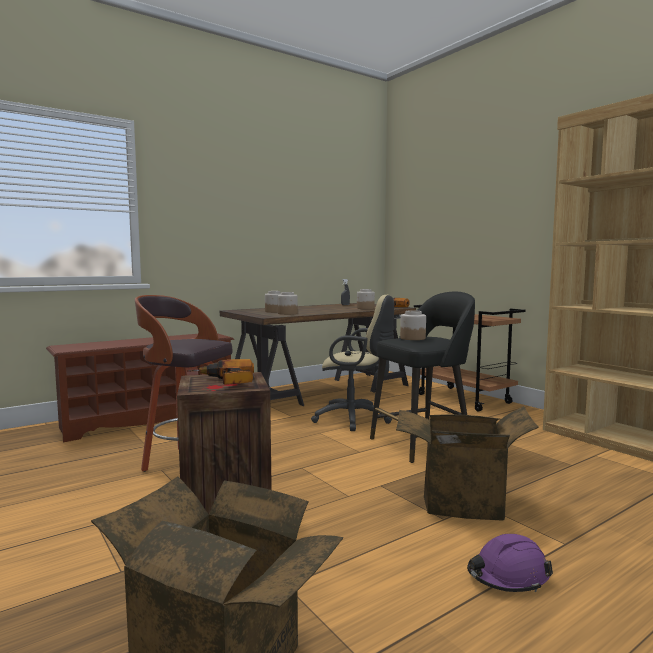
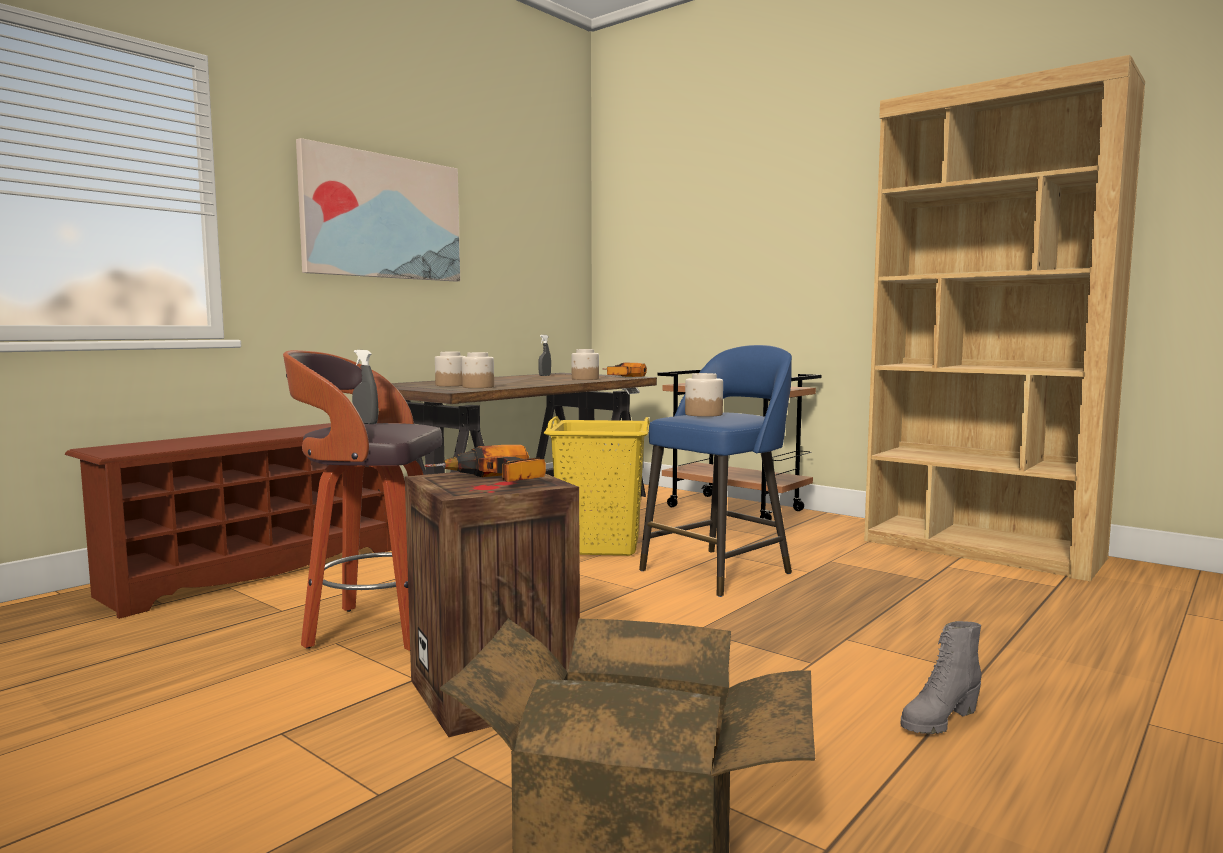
camera: 15 degrees left, 0 degrees up
(185, 339) = (365, 423): none -> grey spray bottle
(240, 208) = (382, 217): none -> picture
(356, 419) = (600, 546): beige office chair -> yellow laundry basket
(422, 444) = (719, 571): black stool -> blue stool
(461, 503) = (821, 640): cardboard box -> none
(508, 576) = (938, 720): purple hard hat -> grey boot

